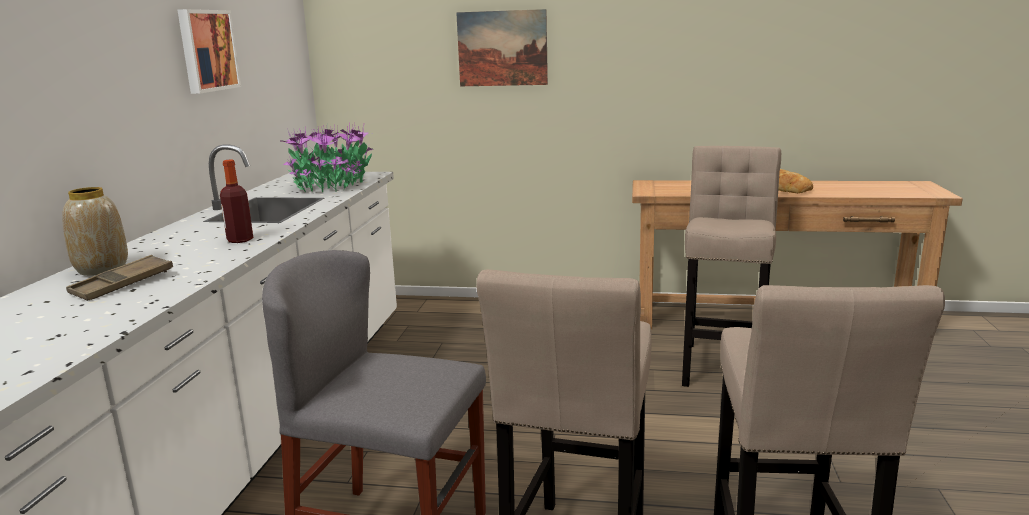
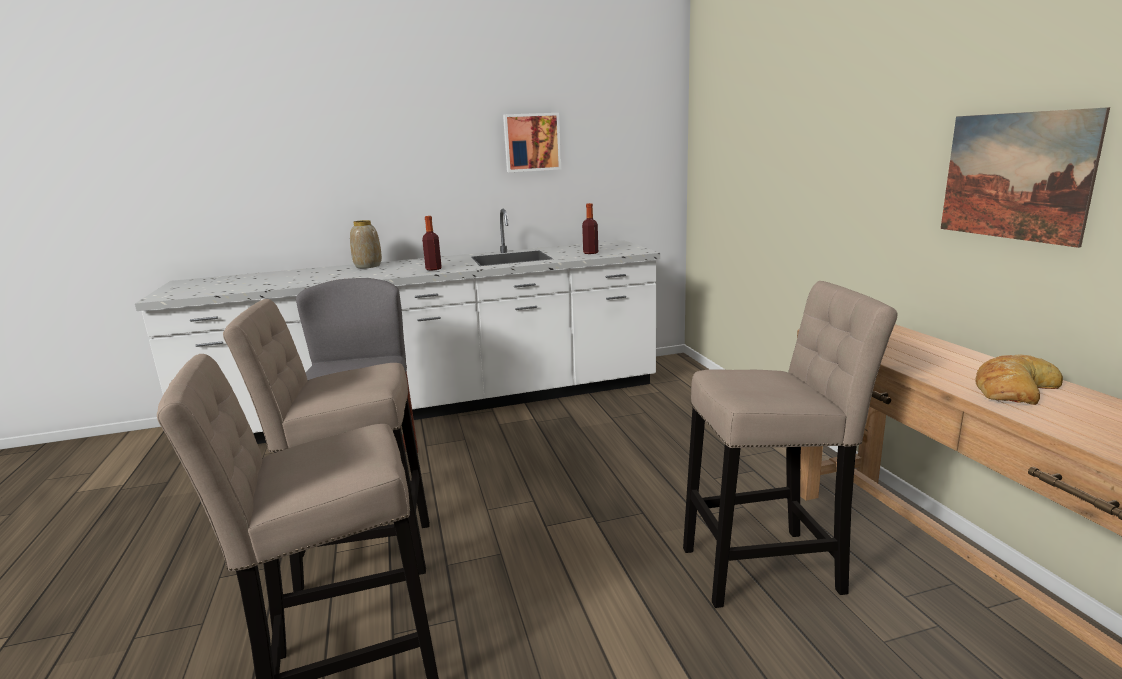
camera: 65 degrees right, 0 degrees up
(123, 284) = (343, 273): brown tray -> none
(331, 185) = (590, 253): potted plant -> bottle
(502, 48) = (790, 141): picture -> picture (1015, 176)

